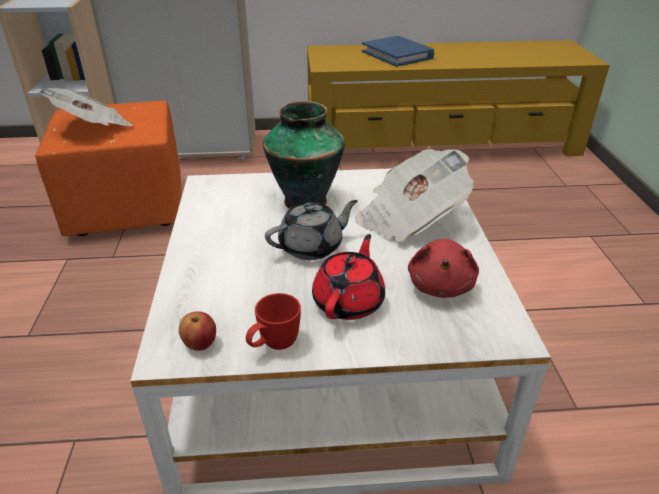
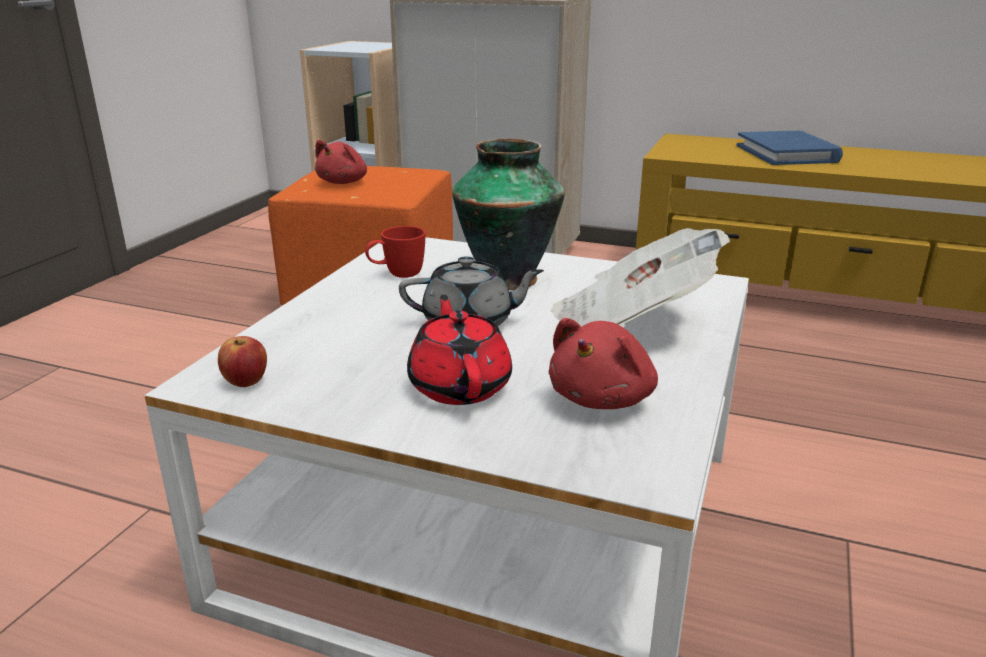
camera: 25 degrees right, 10 degrees down
(93, 127) = (344, 182): newspaper -> red plush toy
(273, 346) = (323, 404): red mug -> red mug (397, 275)
(349, 301) = (460, 385): red teapot -> red teapot turned 60 degrees counterclockwise

